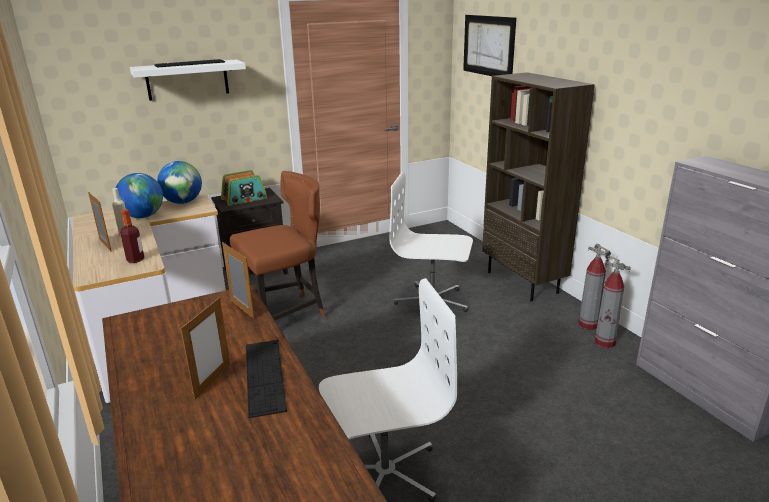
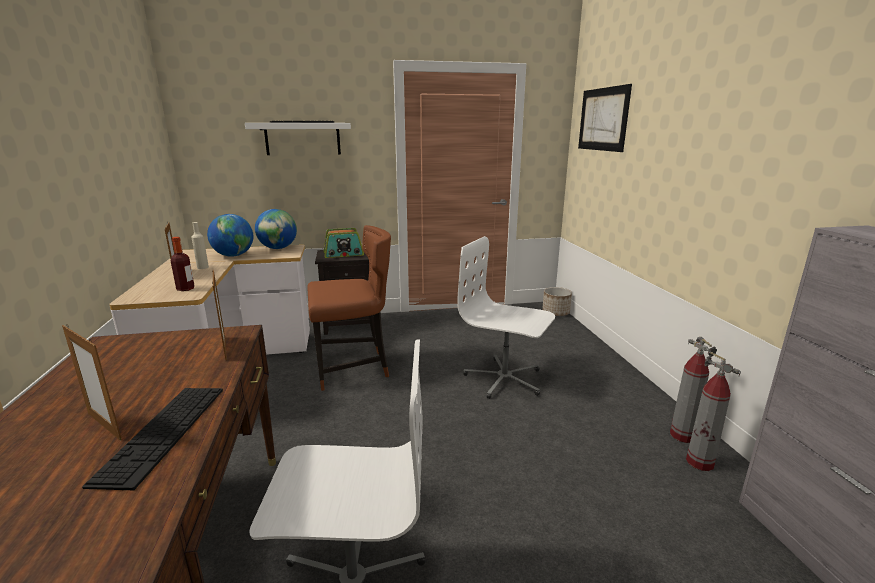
camera: 15 degrees right, 5 degrees down
(212, 381) = (104, 426): picture frame -> picture frame turned 90 degrees clockwise
(453, 232) = (556, 312): none -> planter
(523, 282) = (615, 373): brown bookcase -> none

